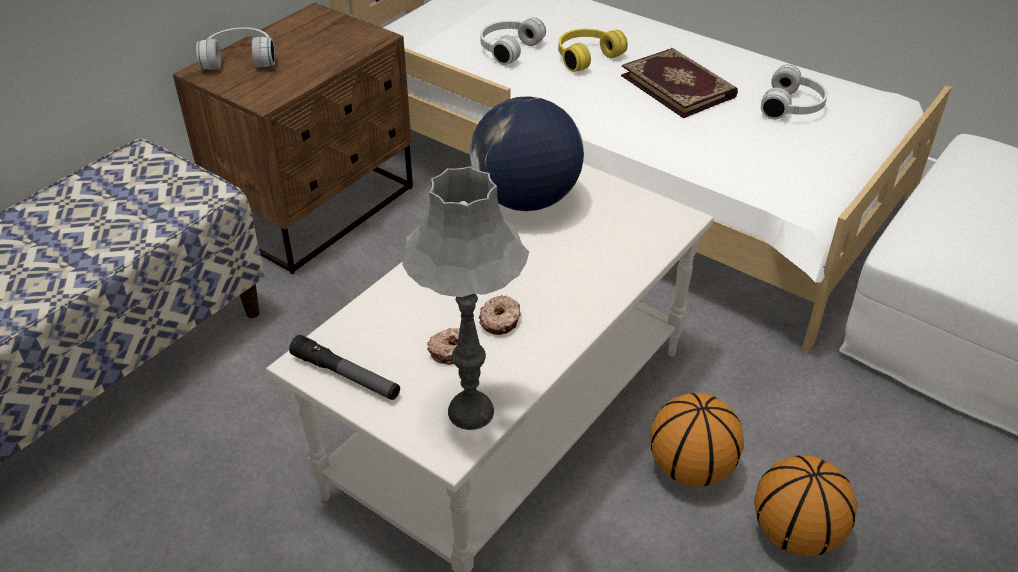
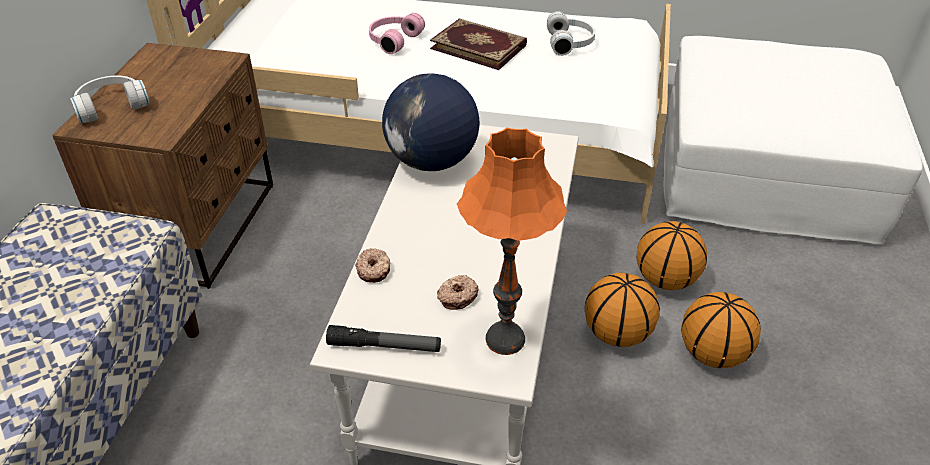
camera: 25 degrees left, 0 degrees up
(471, 412) = (505, 339): grey table lamp -> orange table lamp
(500, 320) = (478, 261): donut -> donut (374, 270)
(507, 48) = (325, 48): white headphones -> none
(585, 56) = (393, 40): yellow headphones -> pink headphones
(792, 426) = (666, 279): none -> basketball

